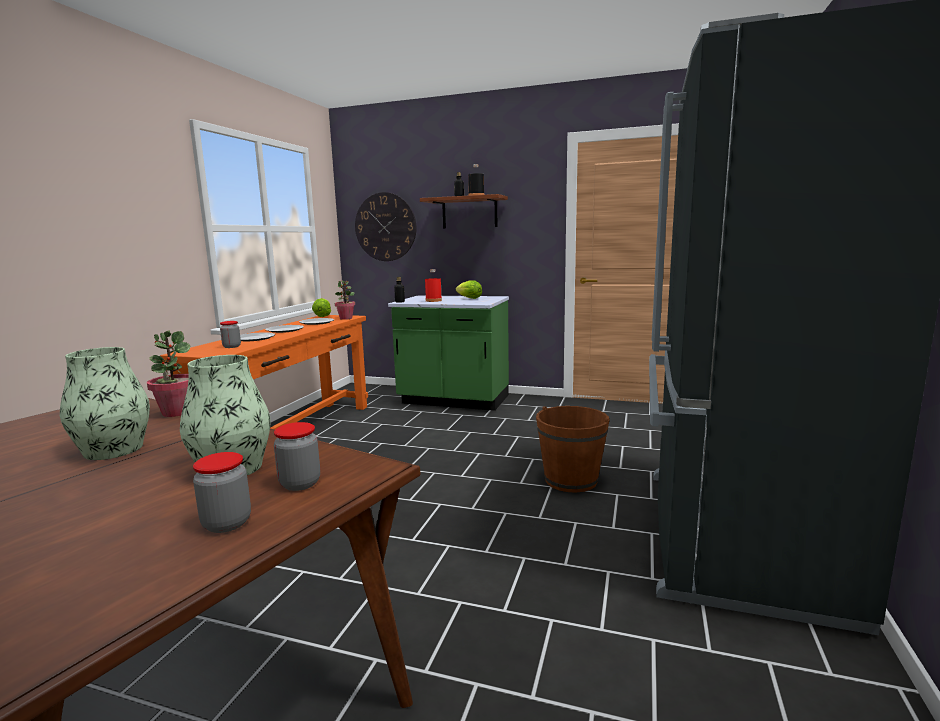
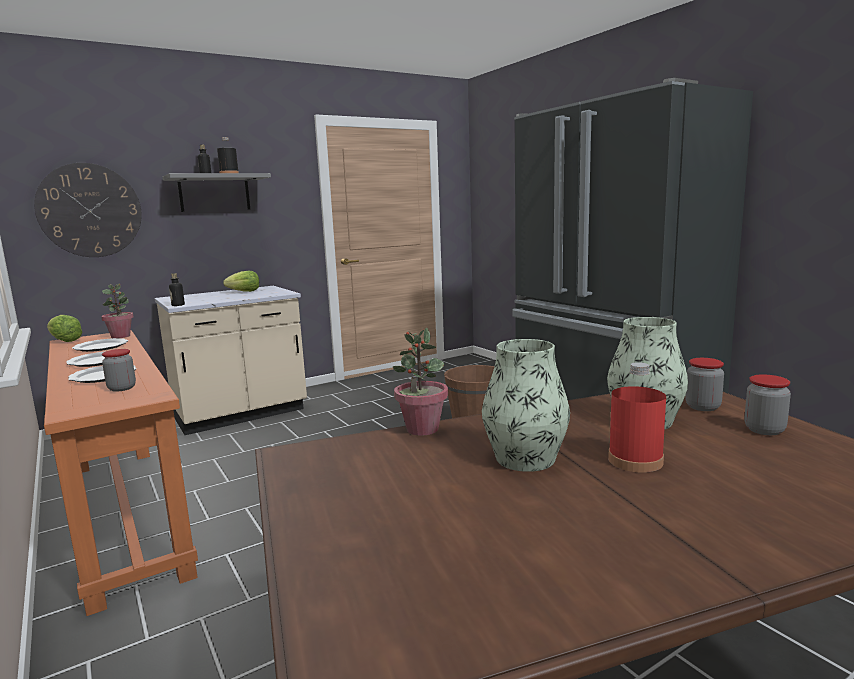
camera: 50 degrees left, 0 degrees up
(433, 300) = (215, 298): red bottle -> red bottle (635, 460)
(453, 401) = (241, 414): green counter -> beige counter
(469, 213) = (214, 193): brown shelf -> grey shelf

